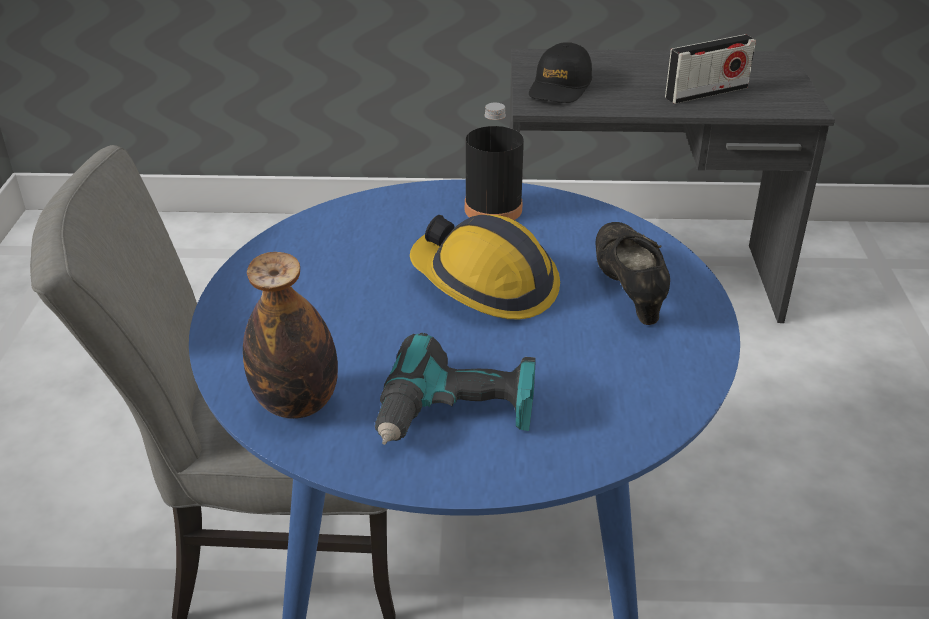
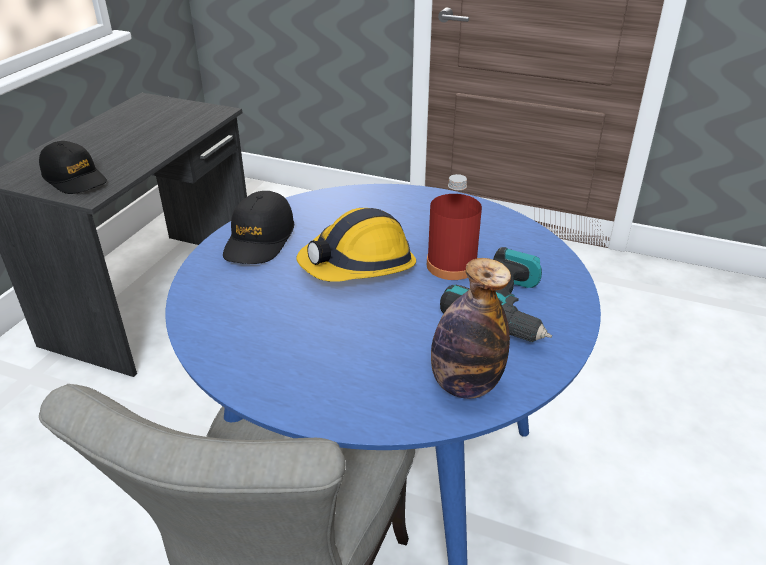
camera: 70 degrees left, 0 degrees up
(493, 209) = (259, 240): black bottle -> black cap
(532, 353) = (451, 265): none -> red bottle
(628, 290) = (403, 214): black shoe -> none
(706, 93) = (159, 132): radio -> none

